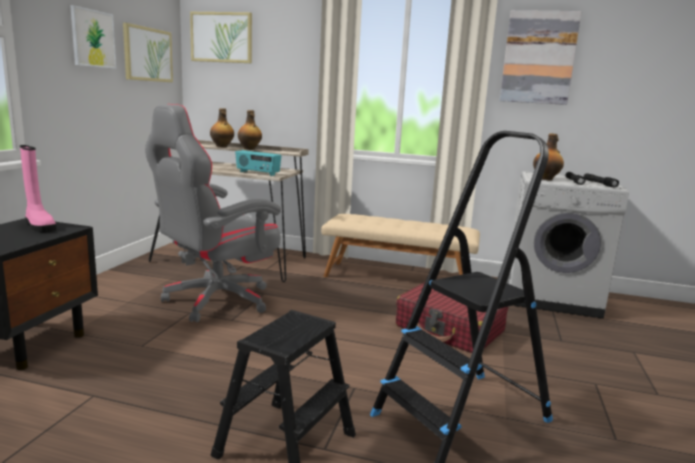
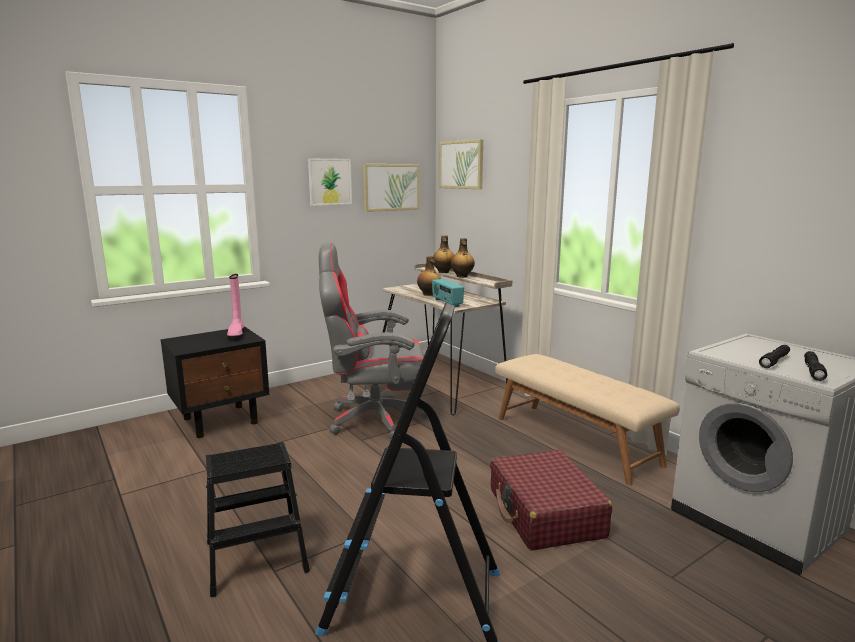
camera: 40 degrees right, 0 degrees up
(538, 58) = (776, 176): picture -> none
(546, 179) = (740, 351): bottle -> bottle (429, 294)

